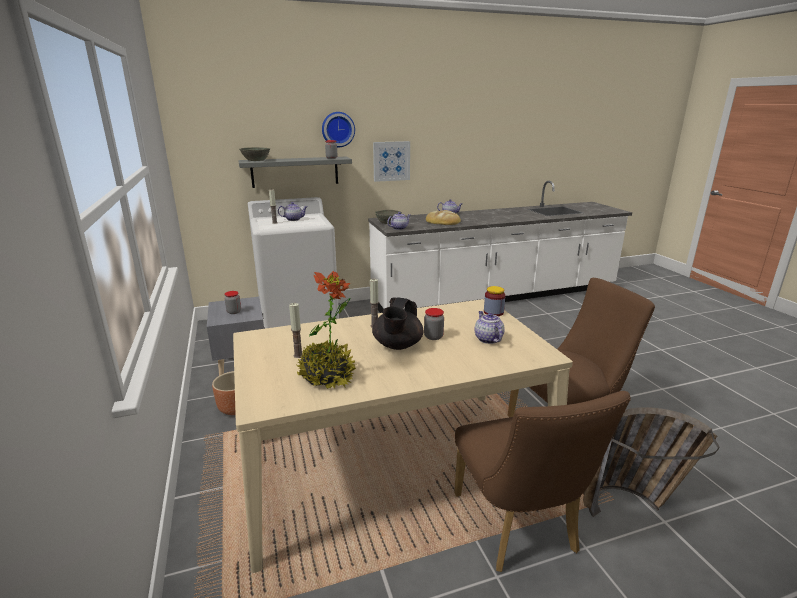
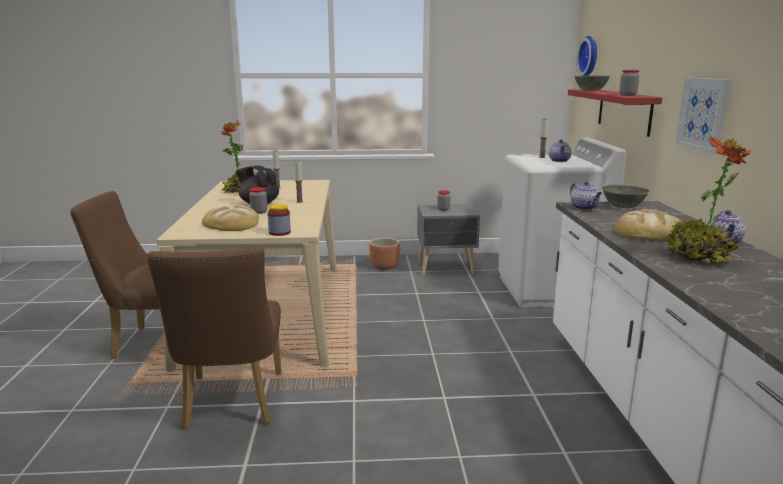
camera: 105 degrees right, 5 degrees down
(295, 172) = (624, 111): grey shelf -> red shelf
(338, 129) = (662, 55): wall clock -> wall clock (590, 56)
(477, 218) = (697, 256): none -> potted plant
(487, 339) = (232, 224): teapot -> bread
(633, 503) = (106, 402): basket -> none

